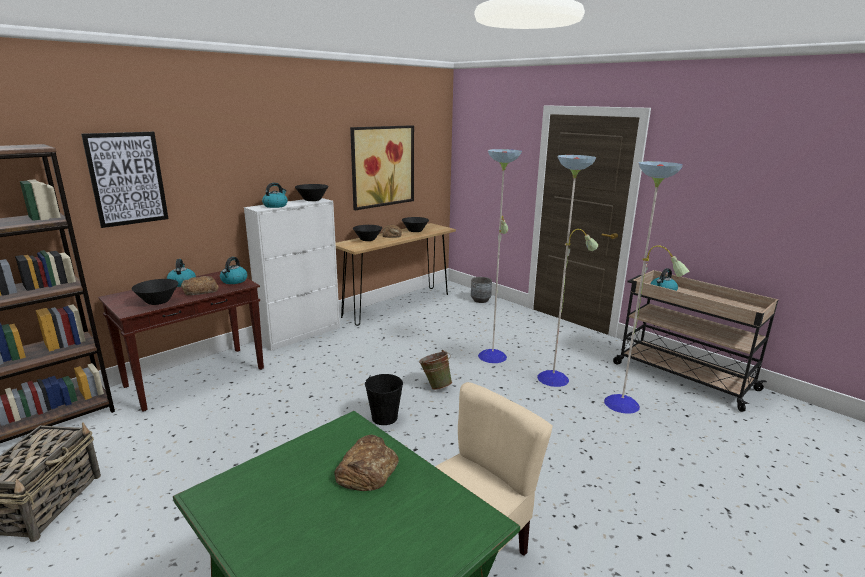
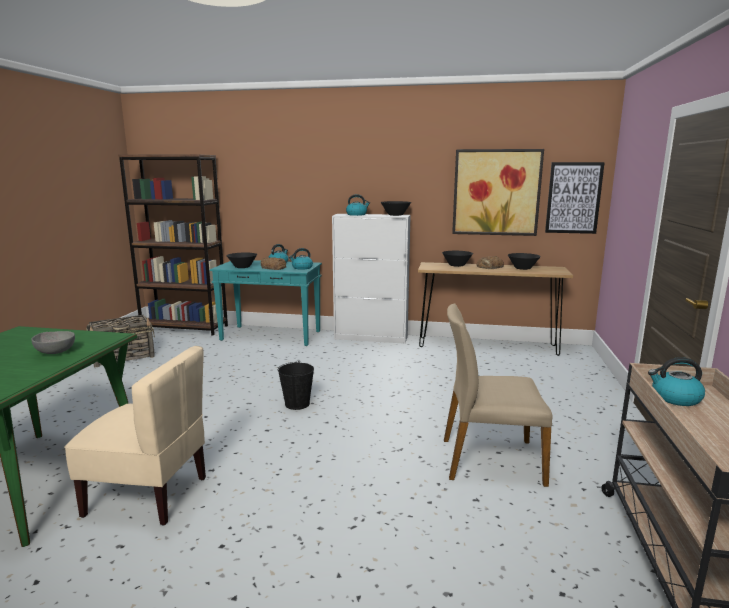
camera: 55 degrees right, 5 degrees down
(127, 179) = (260, 182): picture -> picture (573, 198)
(197, 377) = (272, 336): brown console table -> turquoise console table
(367, 470) = (56, 352): bread -> grey bowl
(435, 386) = (373, 406): green bucket -> none
(480, 300) = (584, 372): grey planter -> none
(554, 377) = (490, 460): floor lamp -> beige chair

